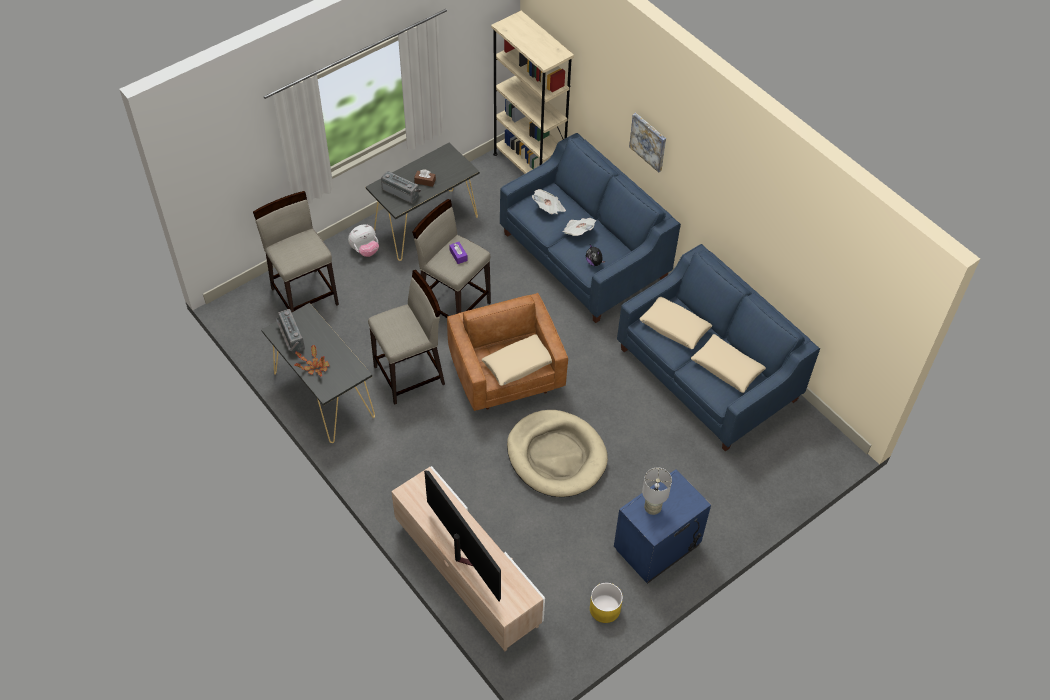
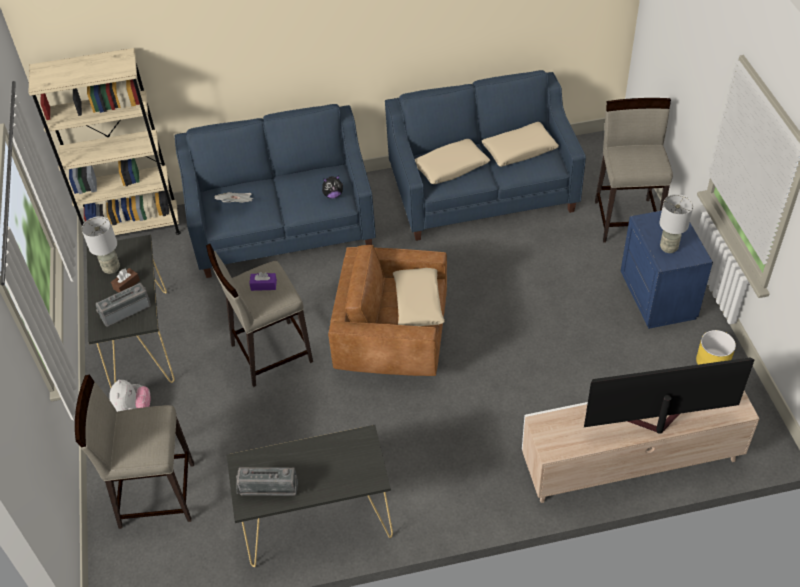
camera: 60 degrees left, 5 degrees down
(314, 366) = (329, 479): potted plant -> none
(410, 375) = (341, 426): beige stool -> beige stool (626, 219)
(435, 166) = (111, 268): none -> grey table lamp
(556, 456) = (516, 335): beige dog bed -> none
(578, 232) = (284, 193): newspaper -> none
(648, 141) = (275, 56): picture -> none

